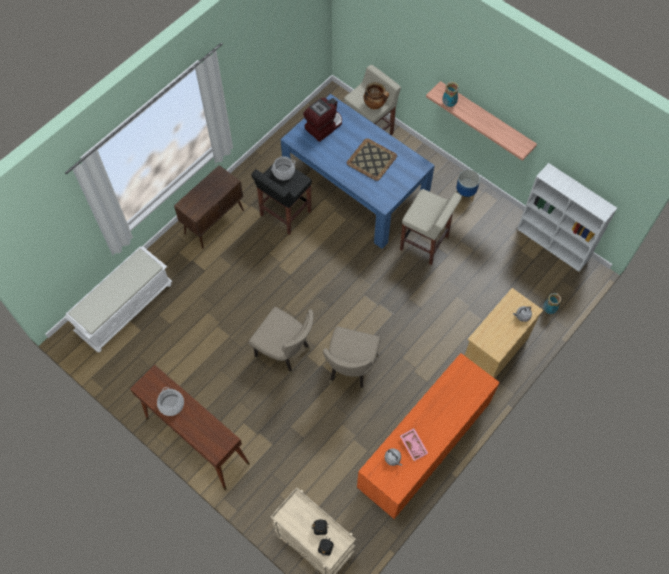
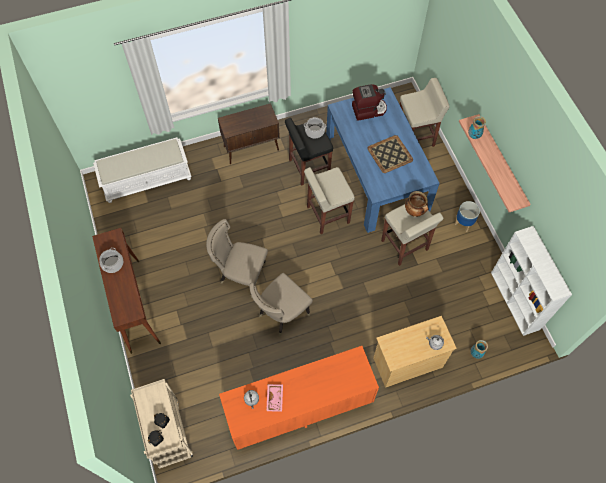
camera: 30 degrees right, 0 degrees up
(285, 353) = (241, 274): beige chair -> beige chair turned 135 degrees clockwise
(333, 251) = (327, 215): none -> beige stool
(375, 105) = (422, 112): cooking pot -> cooking pot (415, 211)

